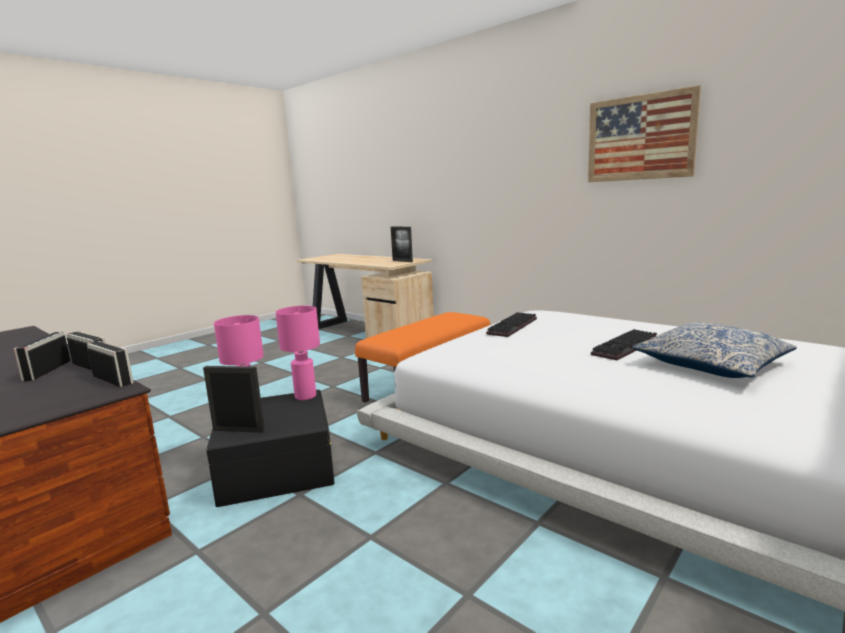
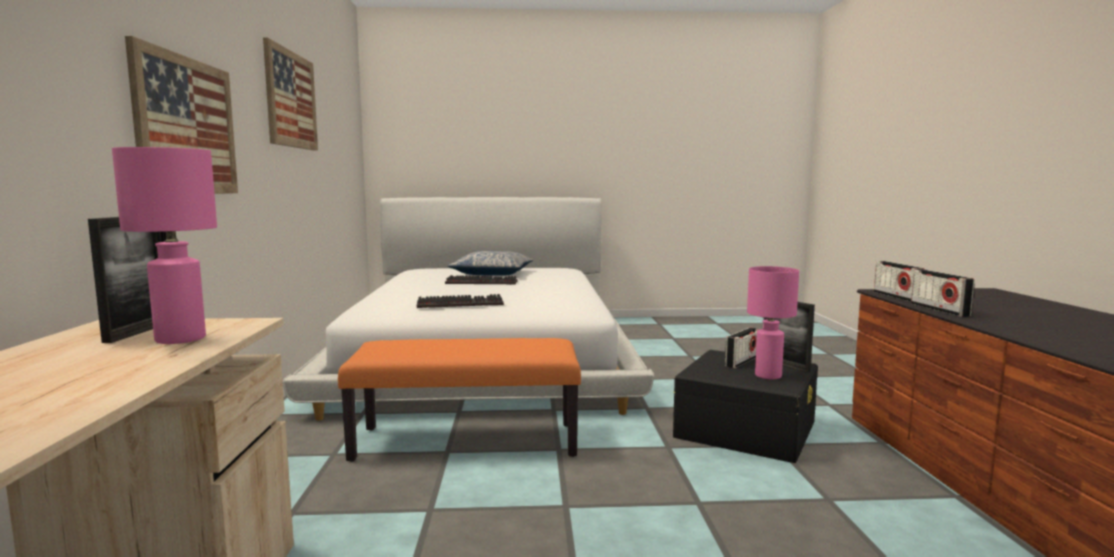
camera: 135 degrees left, 5 degrees down
(47, 371) = (994, 315): radio -> radio (741, 361)
(305, 396) = (699, 372): pink table lamp -> pink table lamp (180, 339)
(495, 186) = (187, 126): none -> picture

